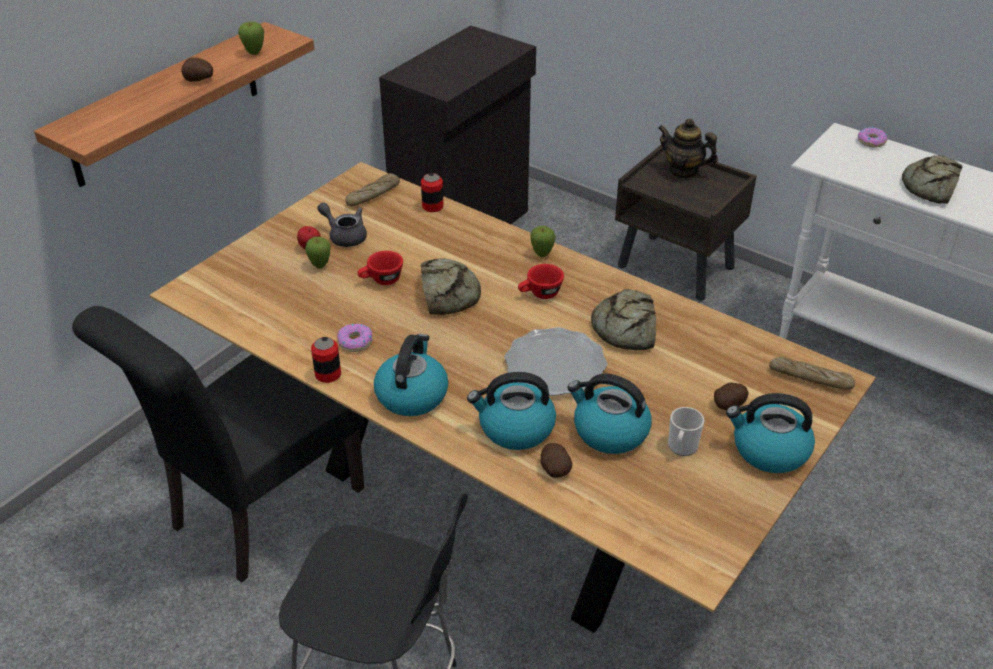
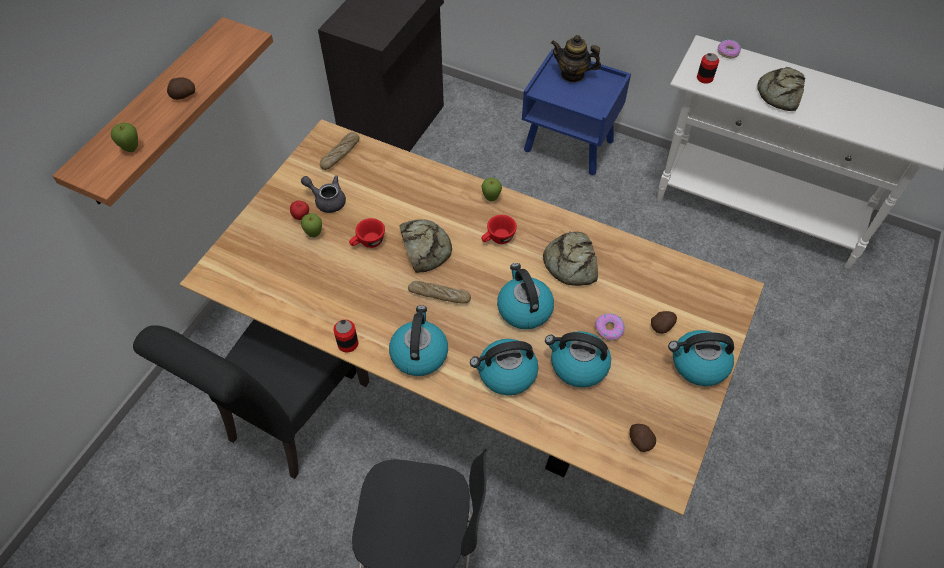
camera: 10 degrees left, 15 degrees up
(254, 53) = (223, 57): apple -> apple (131, 149)
(355, 342) = (362, 308): donut -> donut (609, 329)
(432, 206) = (392, 160): can -> can (704, 78)
(554, 366) = (524, 308): plate -> kettle
(554, 469) = (543, 407): potato -> potato (639, 441)
(677, 267) = (569, 146): brown nightstand -> blue nightstand
(681, 448) = (634, 372): mug -> none
(810, 379) = (717, 293): bread -> bread (439, 295)

